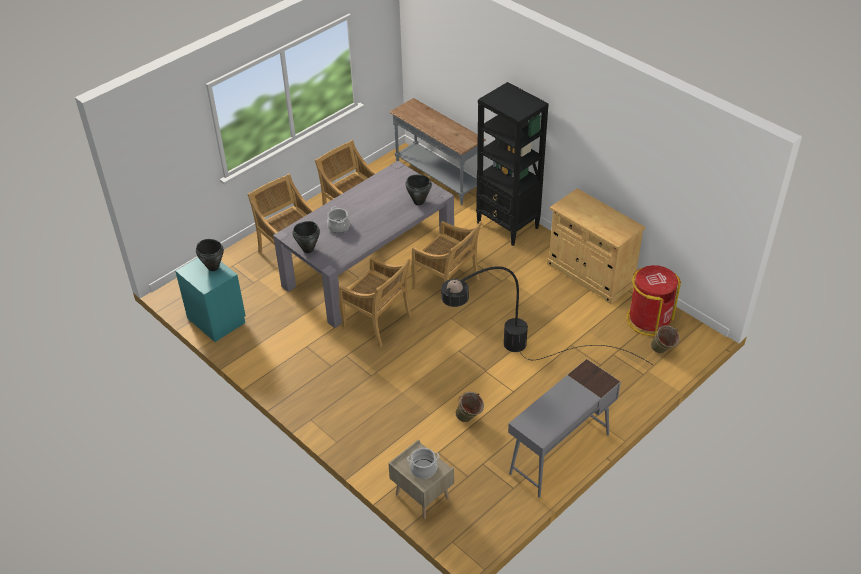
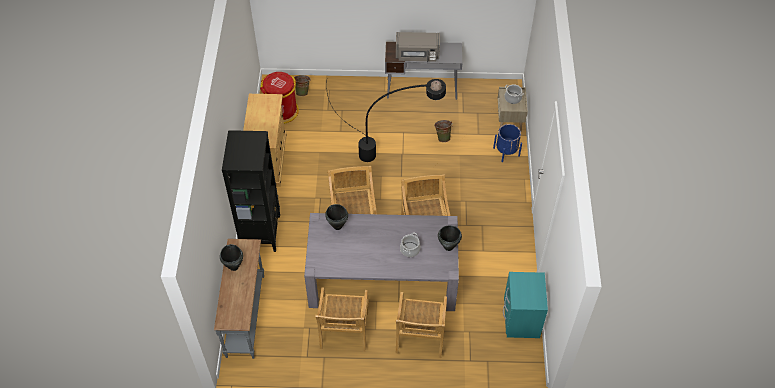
camera: 135 degrees left, 10 degrees up
(213, 267) = (520, 290): black cooking pot -> black cooking pot (234, 267)
(386, 457) = (506, 152): none -> blue planter
(566, 392) = (417, 55): none -> grey microwave

